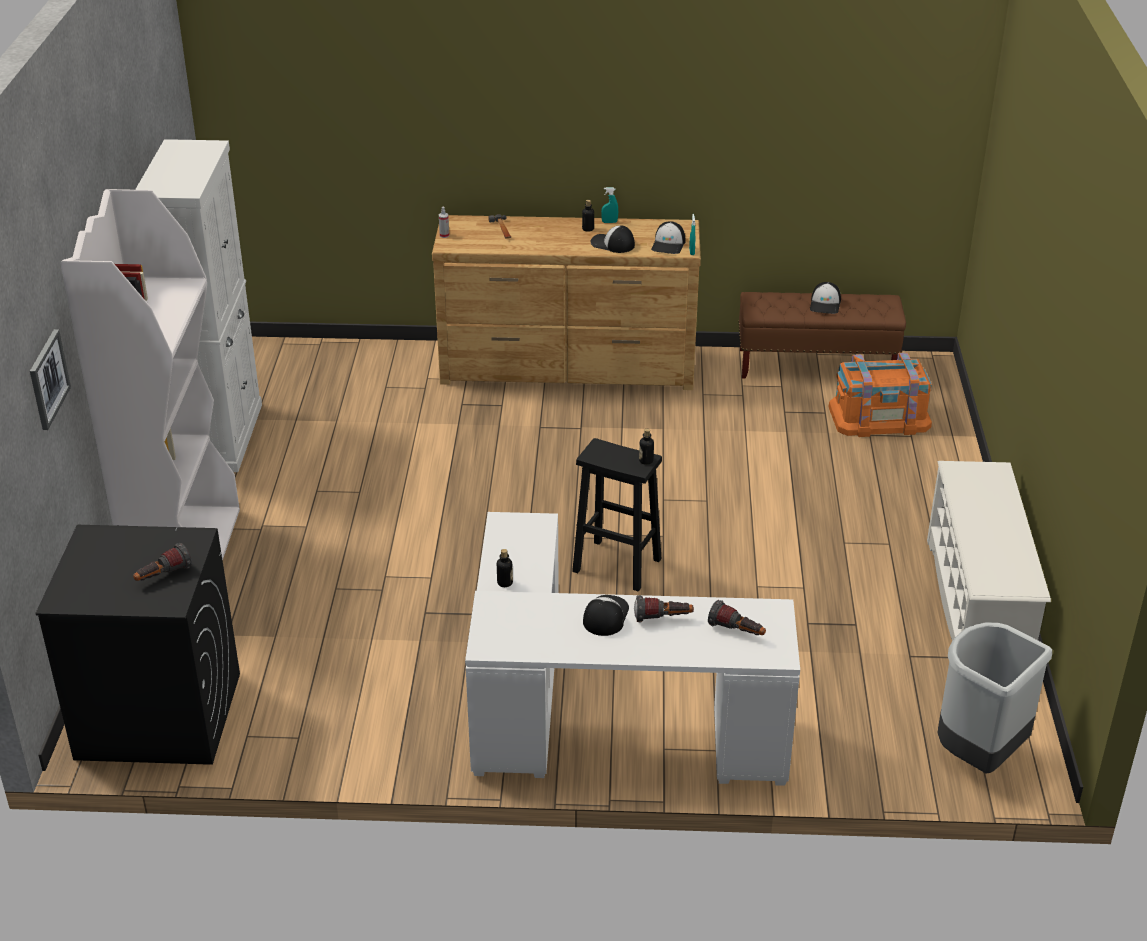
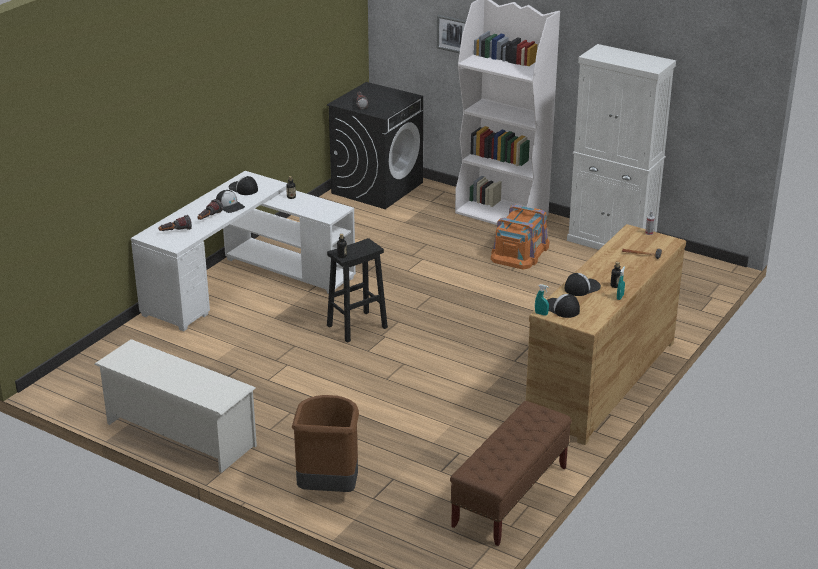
camera: 120 degrees right, 5 degrees down
(825, 304) = (511, 444): cap -> cap (243, 189)
(879, 416) = (412, 495): orange storage box -> orange storage box (520, 251)
(931, 466) = (329, 489): none -> brown trash can
(978, 755) = (83, 377): grey trash can -> none

